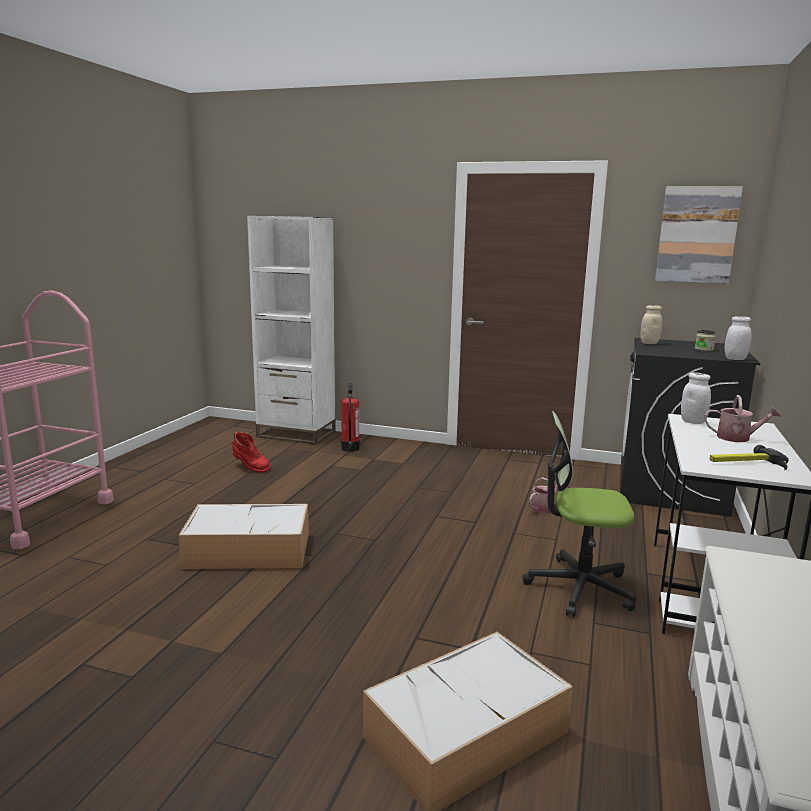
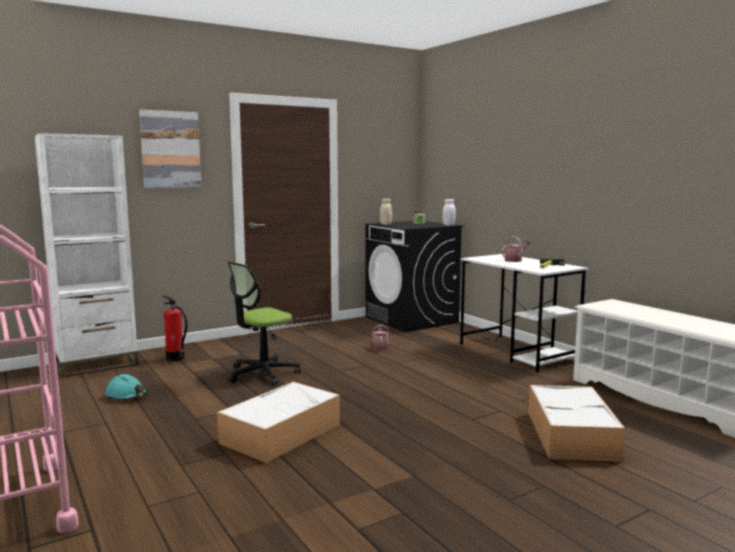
camera: 50 degrees left, 5 degrees down
(250, 468) = (126, 396): red boot -> turquoise hard hat
(579, 587) = (477, 371): office chair -> office chair (262, 374)
(693, 422) = (481, 258): white jar -> none
(697, 235) = (390, 152): picture -> picture (170, 149)

